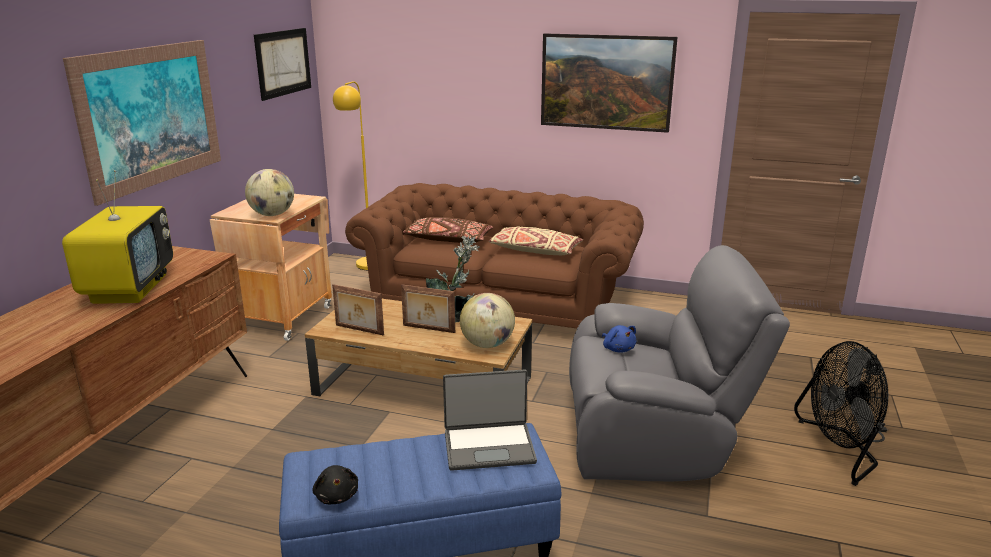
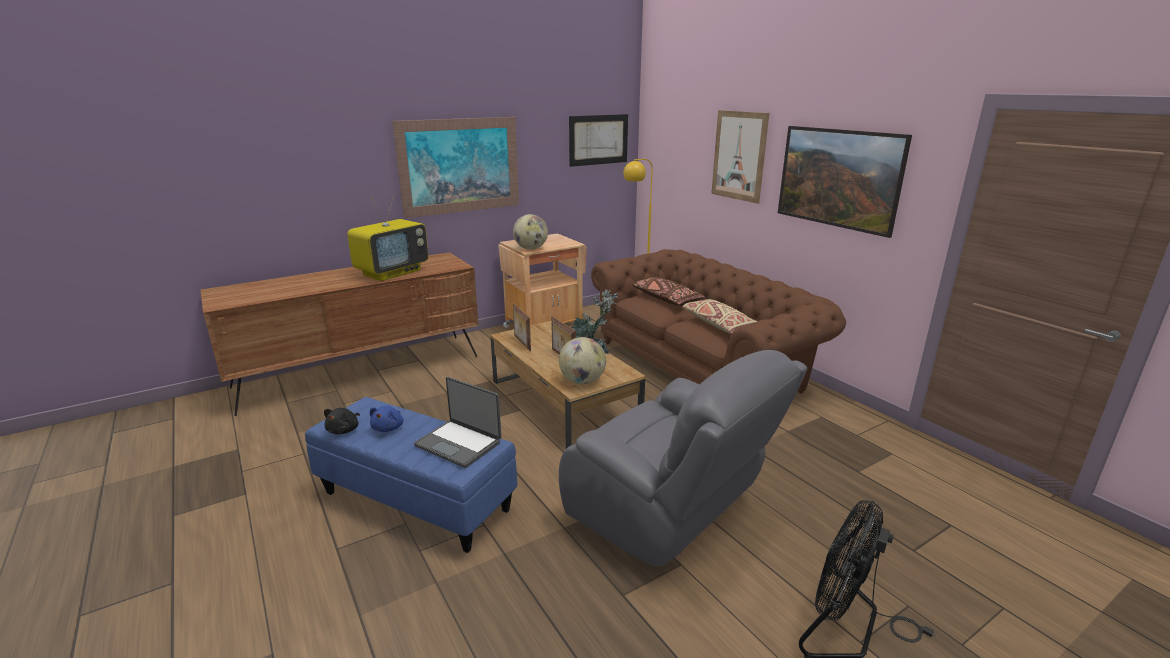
camera: 40 degrees right, 0 degrees up
(480, 68) = (739, 156): none -> picture
(618, 349) = (655, 419): blue plush toy -> blue plush toy (389, 428)

